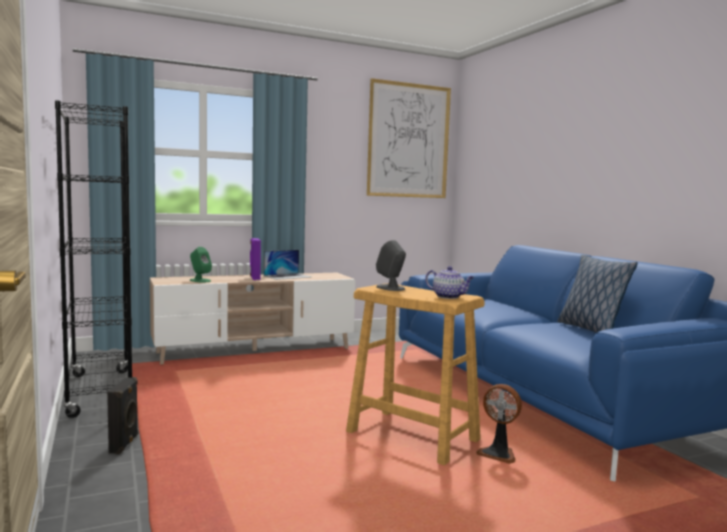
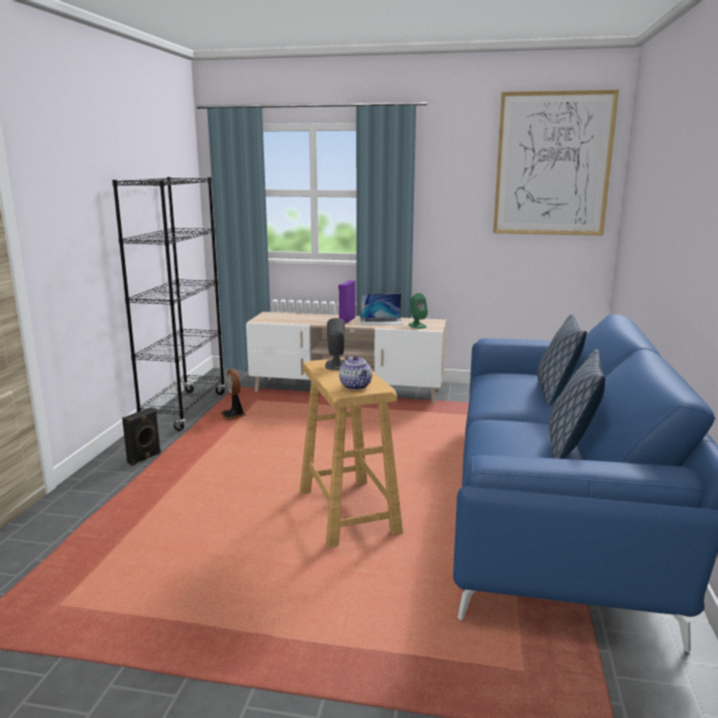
camera: 35 degrees right, 10 degrees up
(200, 280) = (292, 320): green speaker -> green speaker (417, 325)
(498, 454) = (395, 554): fan -> fan (233, 415)
(509, 306) = (555, 392): none -> pillow

